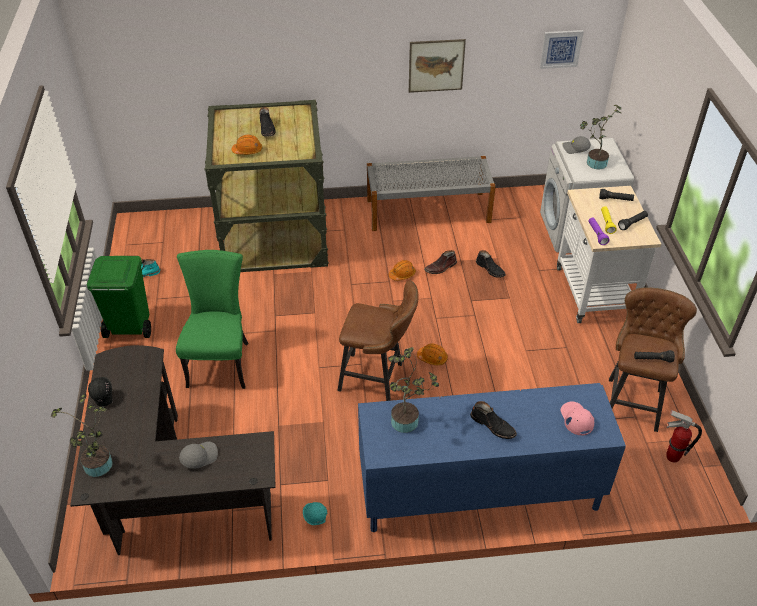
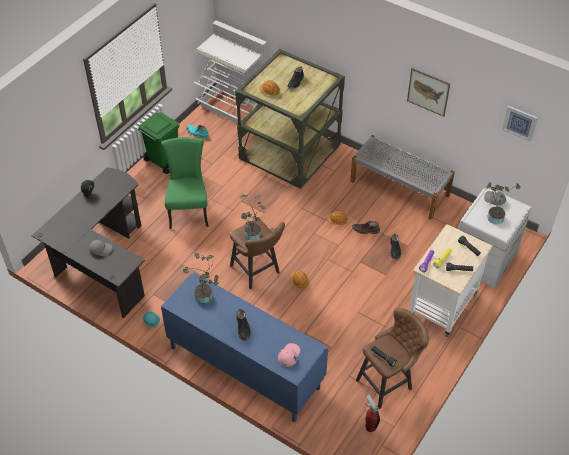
camera: 40 degrees right, 5 degrees up
(99, 467) = (57, 225): potted plant -> potted plant (252, 236)
(160, 229) = (232, 110): none -> white shoe rack
(220, 361) = (188, 209): green chair -> green chair turned 45 degrees counterclockwise

